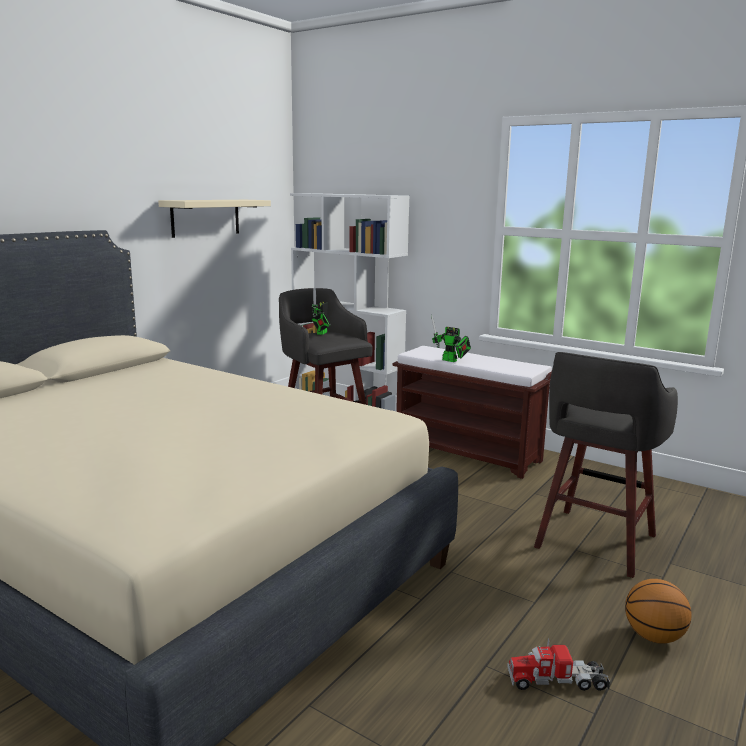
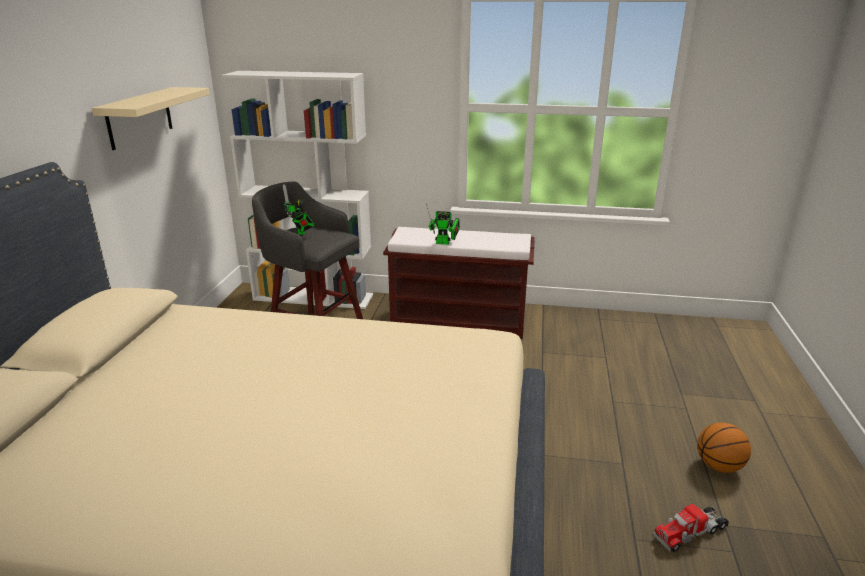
camera: 25 degrees left, 10 degrees up
(594, 543) = (620, 390): grey stool -> none

